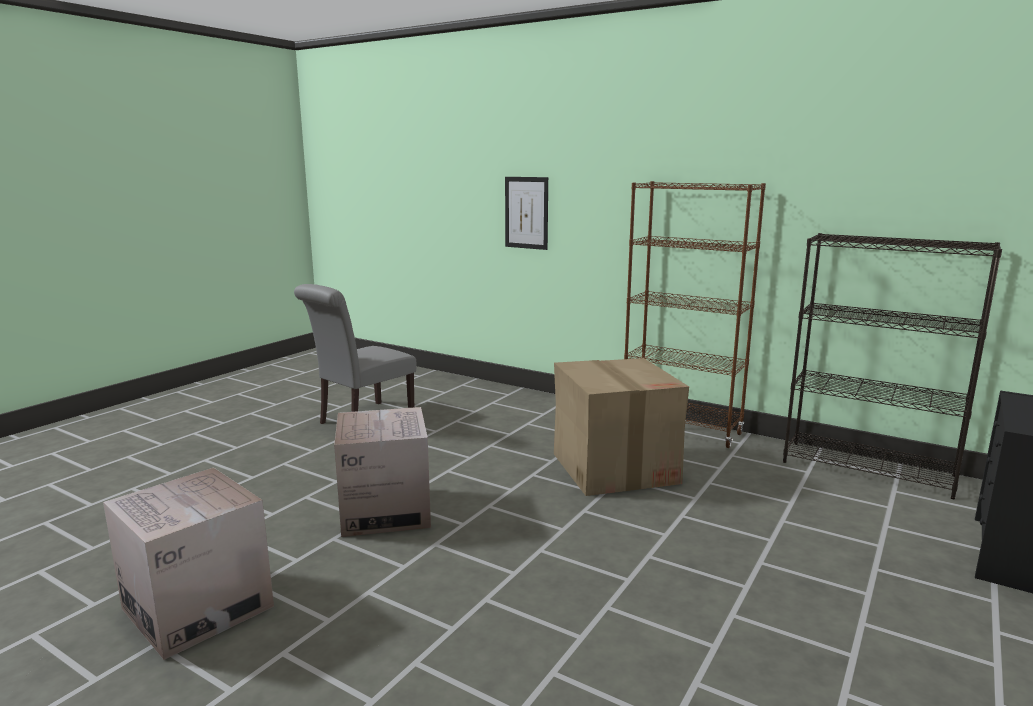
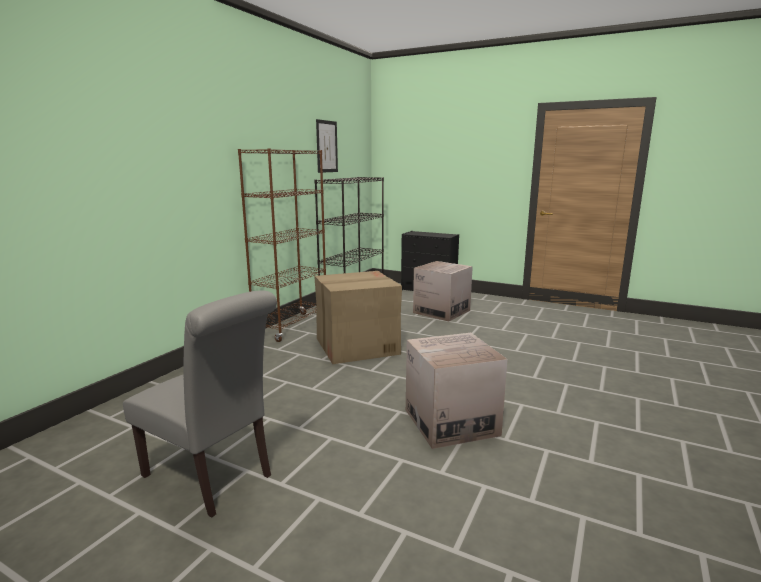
camera: 95 degrees left, 0 degrees up
(198, 608) = (640, 482): cardboard box -> cardboard box (441, 311)
(526, 213) = (127, 185): picture -> picture (327, 146)

